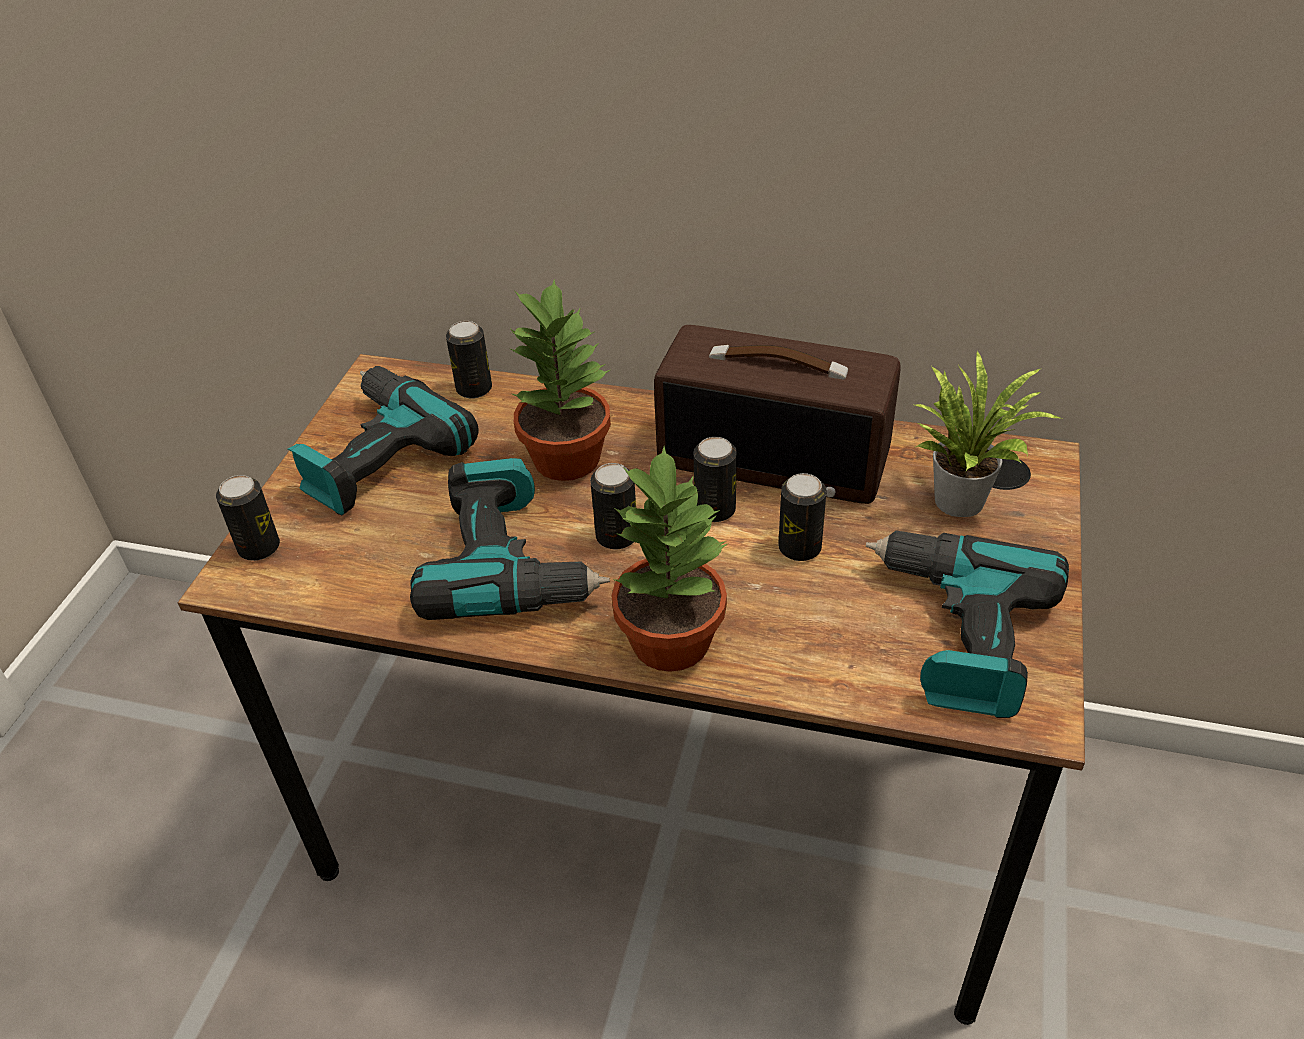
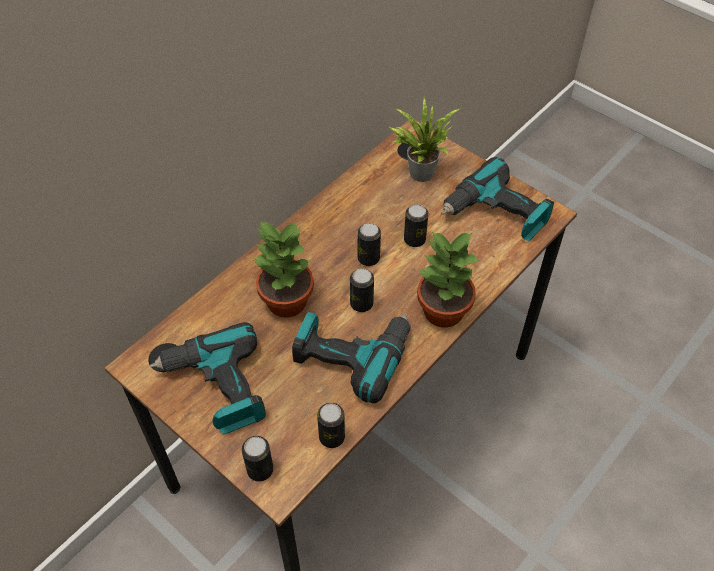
camera: 65 degrees left, 10 degrees up
(474, 389) = (191, 321): can -> can (332, 437)
(776, 457) = (347, 219): radio -> none

